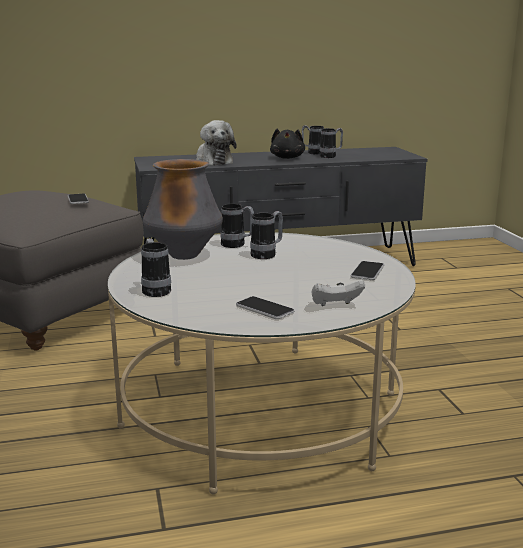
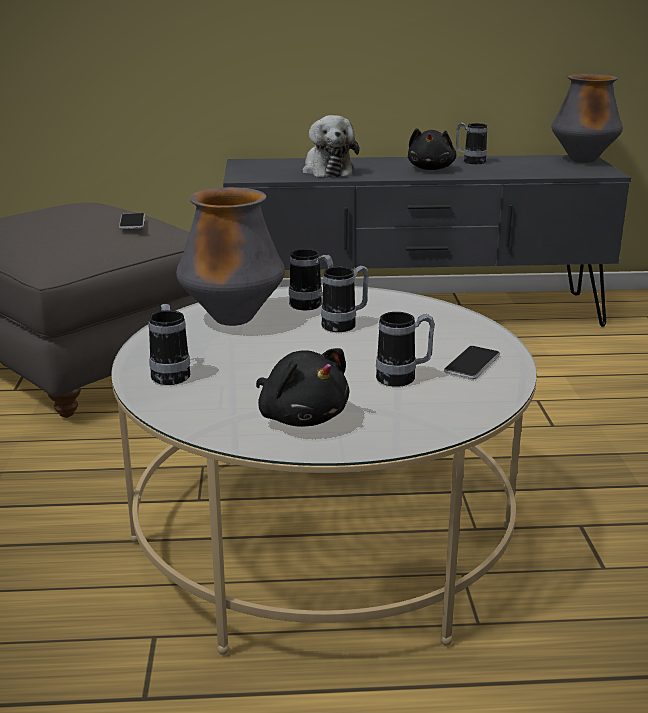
camera: 10 degrees right, 5 degrees up
(264, 309) = (301, 417): phone -> black plush toy
(331, 156) = (493, 168): mug -> mug (403, 378)
(335, 305) = (401, 419): white game controller -> none
(390, 150) = (583, 160): none -> vase

